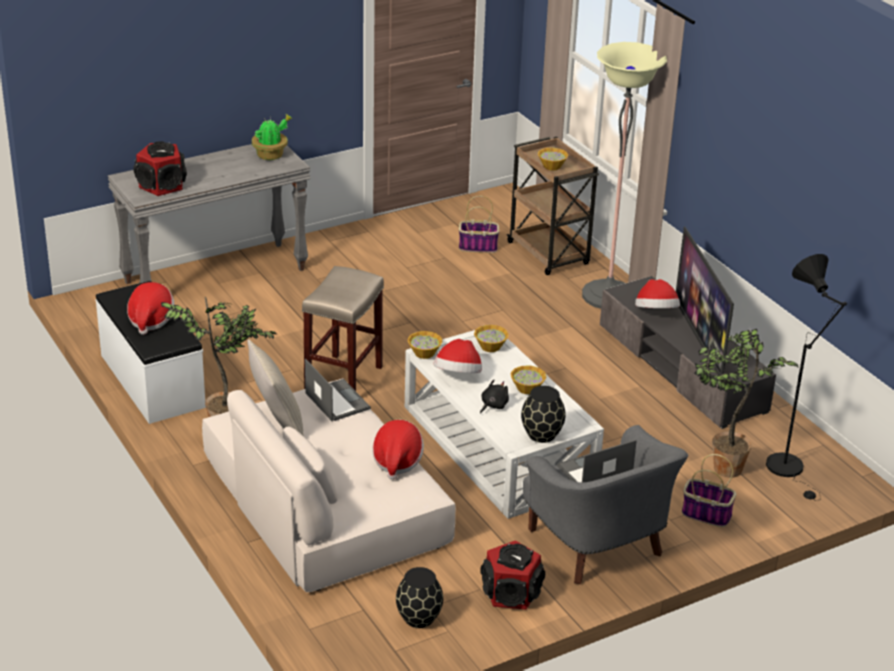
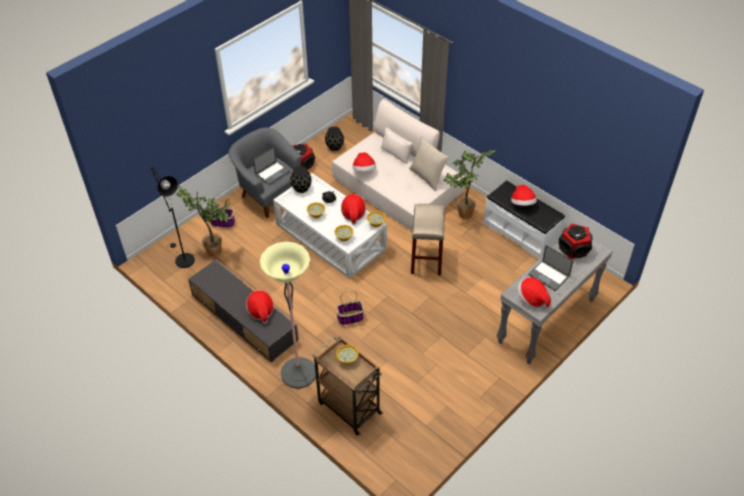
camera: 165 degrees right, 15 degrees up
(271, 155) = (532, 299): potted plant -> hat
(336, 400) = (407, 195): laptop -> laptop (549, 275)
(478, 247) = (399, 401): basket -> basket (350, 318)
(700, 339) = (232, 295): television -> none

